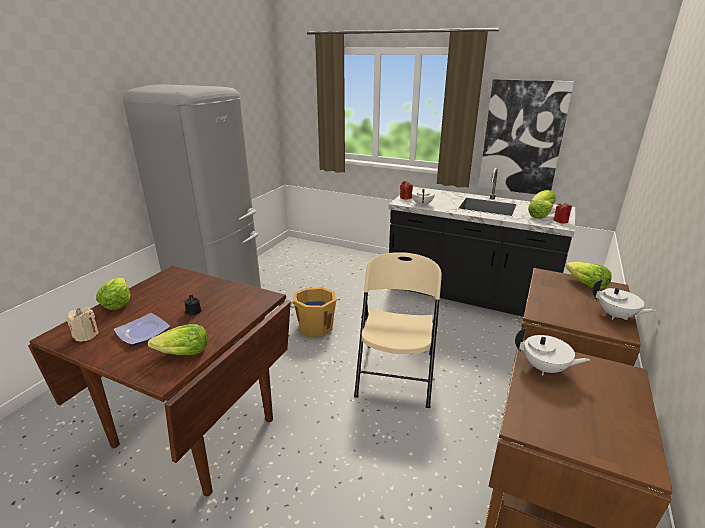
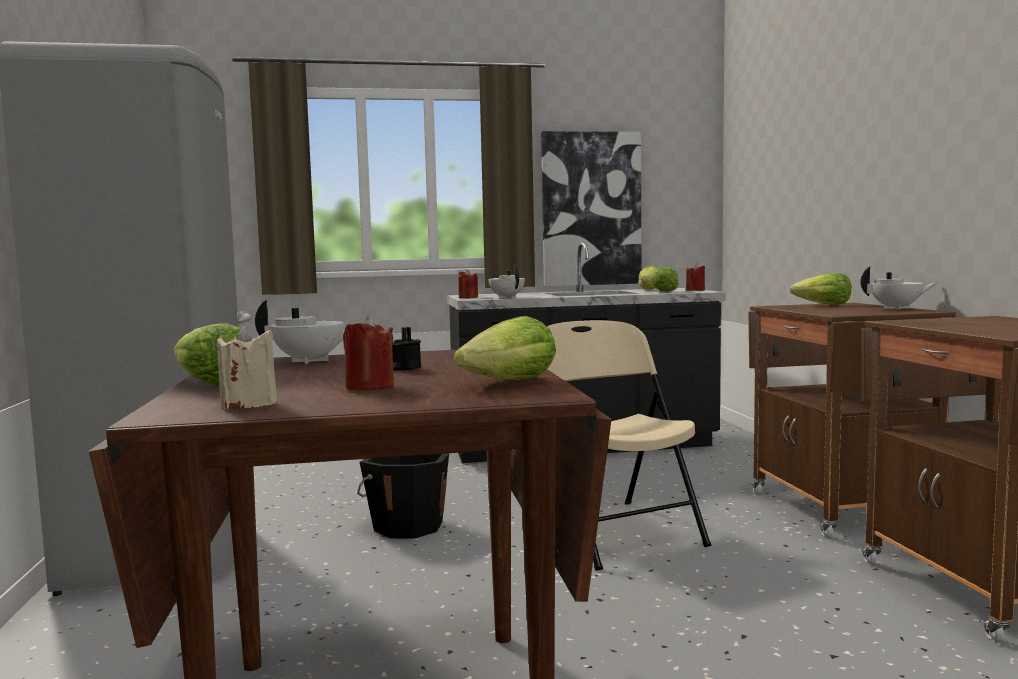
camera: 35 degrees left, 20 degrees down
(142, 333) = (370, 387): plate -> red candle
(315, 326) = (407, 526): orange bucket -> black bucket
(545, 368) = (935, 323): white teapot -> white teapot (310, 361)

